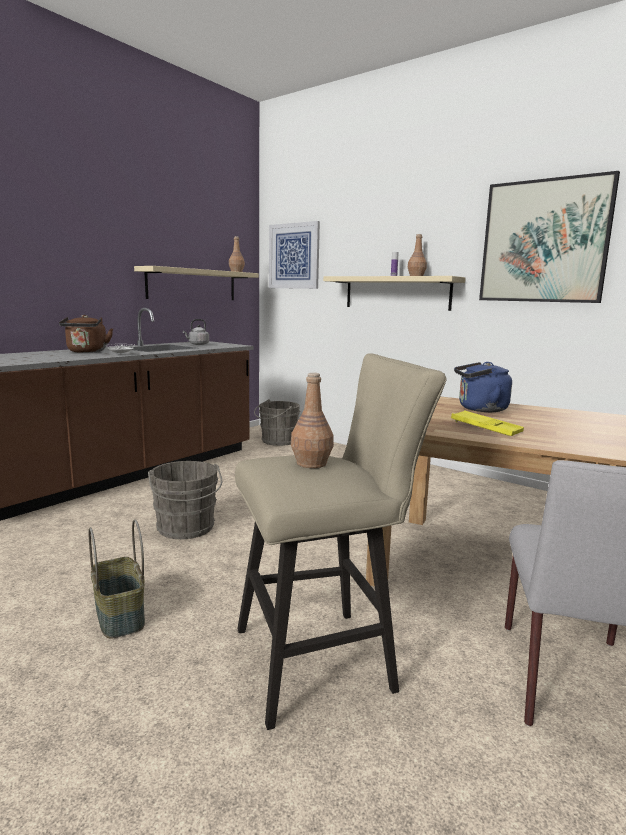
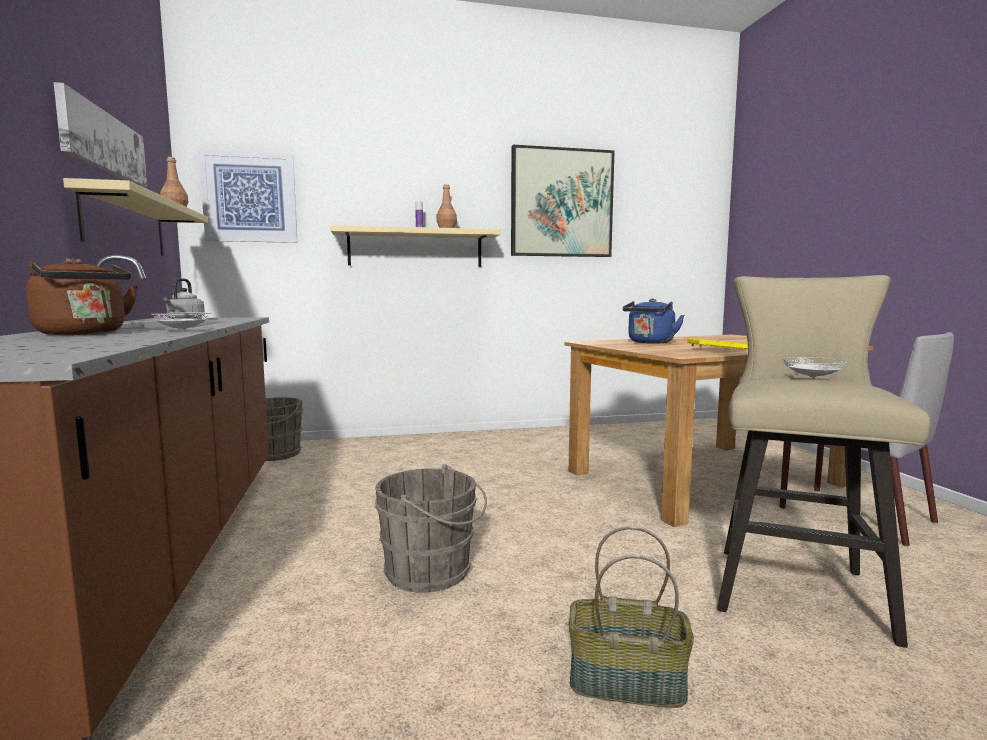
camera: 50 degrees left, 5 degrees down
(175, 239) = (103, 142): none -> picture
(311, 463) = (812, 378): brown bottle -> white plate

